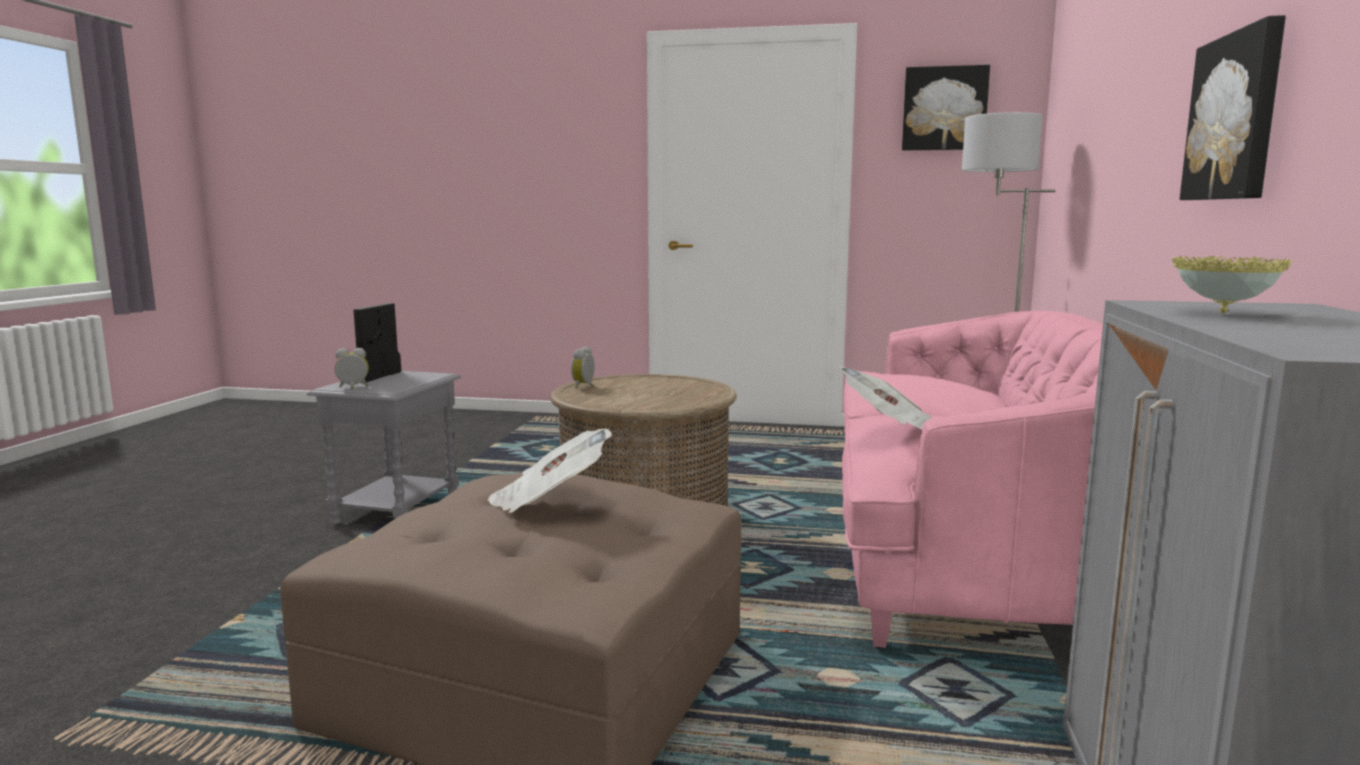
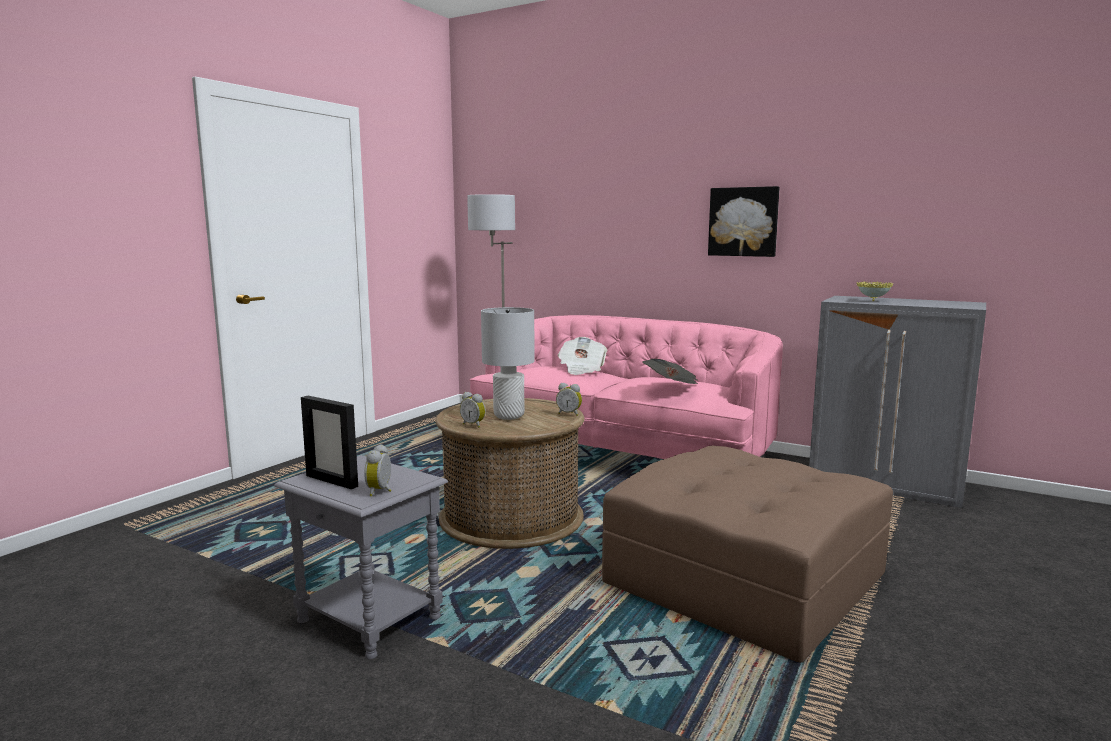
camera: 70 degrees left, 0 degrees up
(549, 501) = (720, 470): newspaper -> newspaper (581, 370)
(632, 392) = (509, 417): none -> grey table lamp
(669, 406) = (569, 414): none -> alarm clock
(944, 109) = (410, 181): picture -> none

